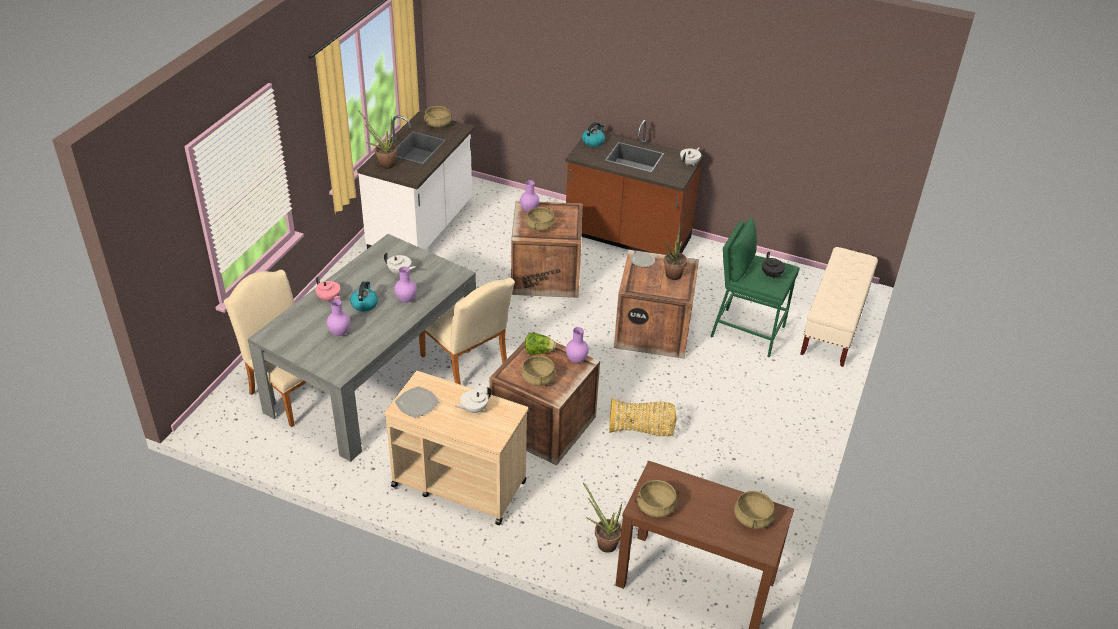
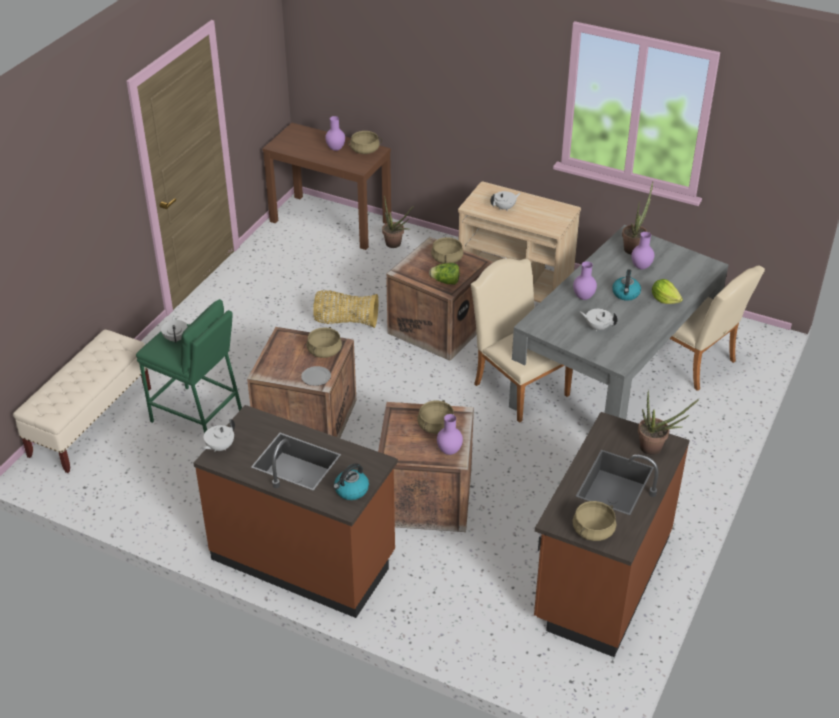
camera: 175 degrees left, 0 degrees up
(329, 299) = (664, 300): pink teapot -> lettuce
(416, 403) = (554, 212): plate -> none
(422, 229) = (601, 579): white counter -> brown counter
(576, 360) = (409, 273): purple vase -> purple vase (335, 149)
(672, 277) = (287, 356): potted plant -> potted plant (634, 247)
(753, 518) = (295, 144): beige cooking pot -> beige cooking pot (324, 351)
(771, 275) = (176, 338): black teapot -> white teapot

